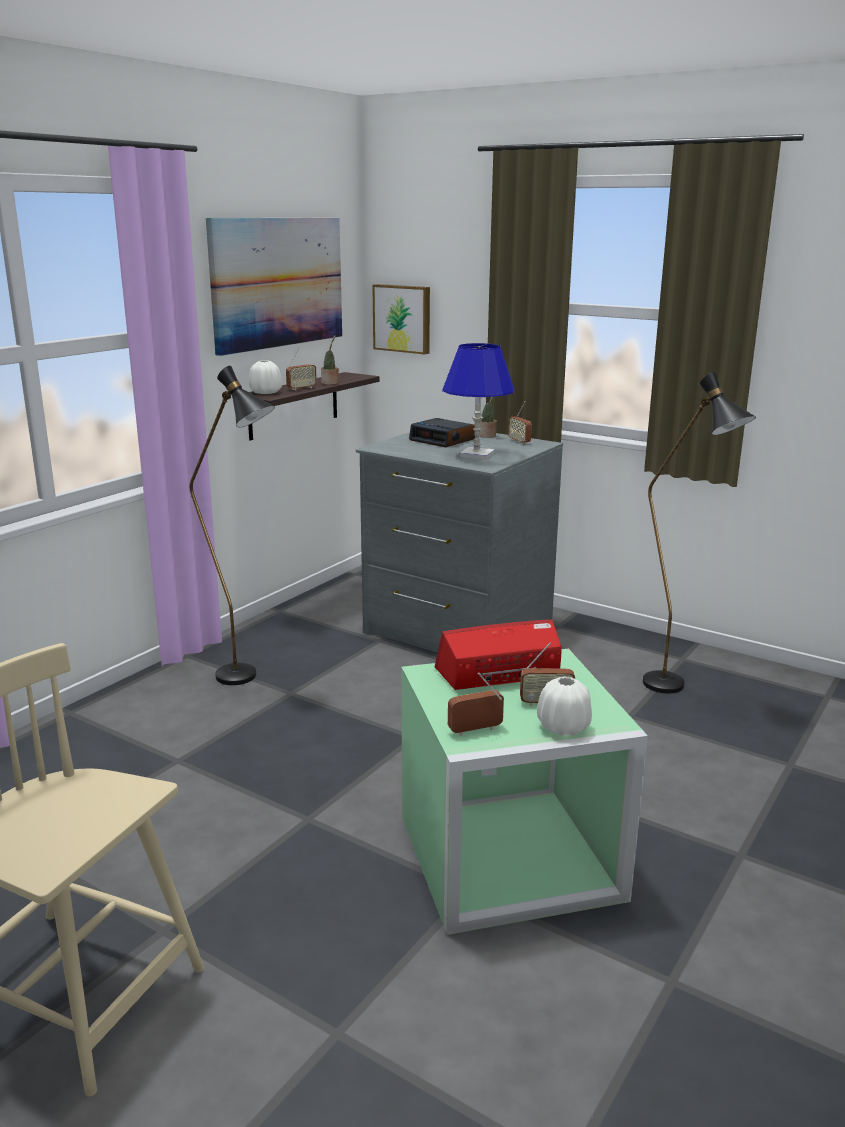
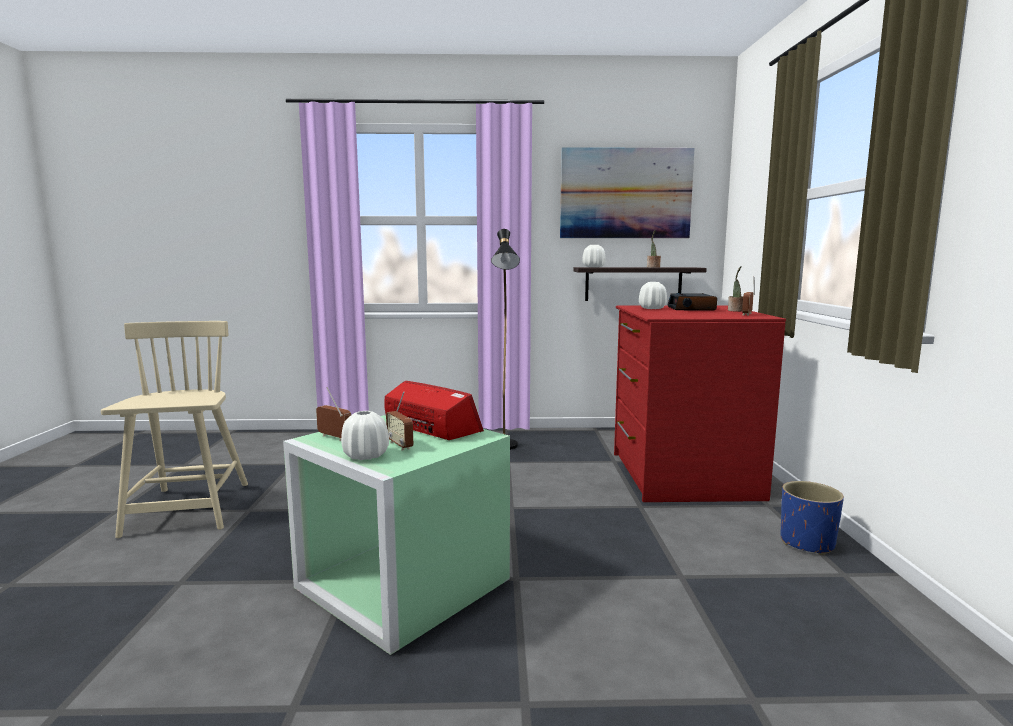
camera: 55 degrees right, 10 degrees down
(301, 388) = (622, 267): radio -> none
(403, 318) = (740, 224): picture -> none
(416, 449) = (652, 308): none -> white vase
(457, 628) = (681, 475): grey dresser -> red dresser
(476, 455) = (678, 314): blue table lamp -> none
(630, 646) = (807, 543): none -> blue planter
(675, 690) = (774, 586): black floor lamp -> none

